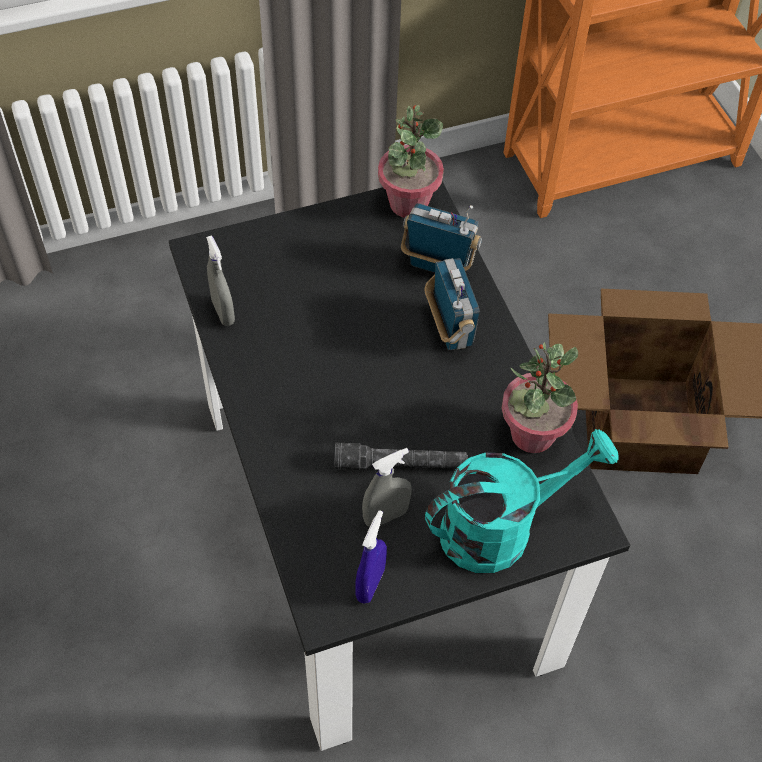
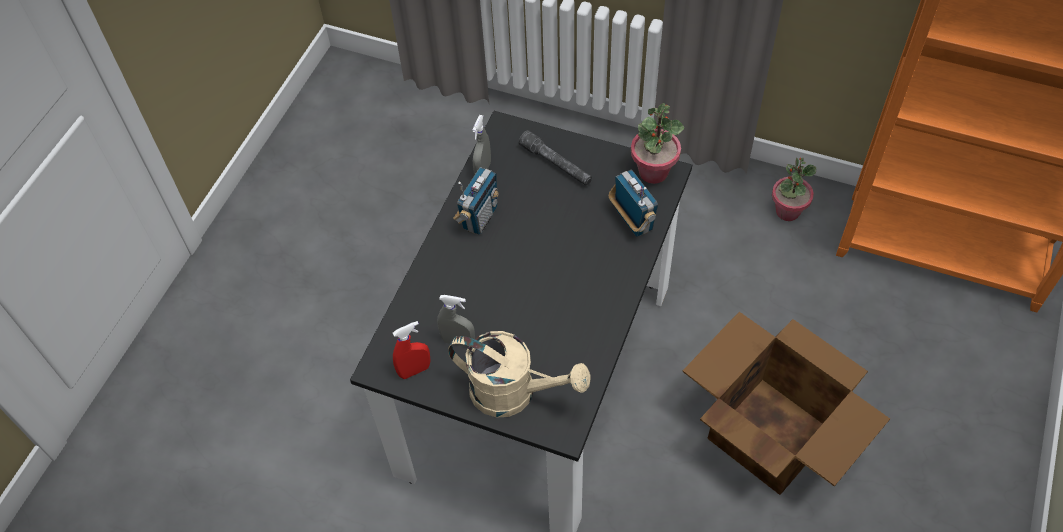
camera: 45 degrees right, 0 degrees up
(370, 584) = (414, 370): blue spray bottle -> red spray bottle
(400, 464) = (494, 319): grey flashlight -> grey flashlight (556, 164)
(450, 328) = (601, 262): radio -> radio (479, 218)
(501, 527) = (514, 393): turquoise watering can -> beige watering can
(532, 434) = (586, 355): potted plant -> potted plant (787, 211)

